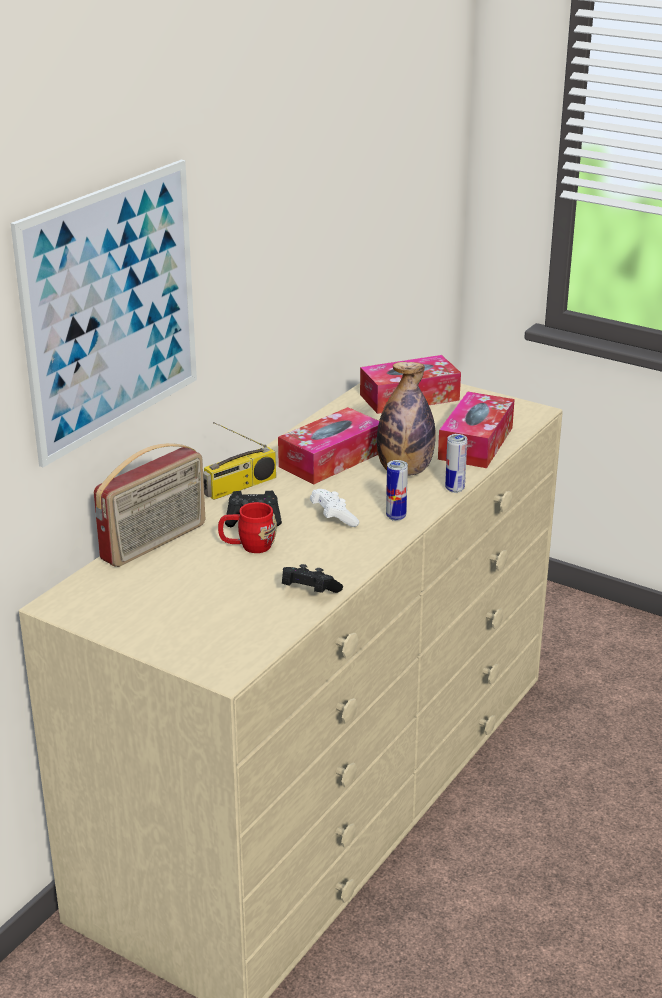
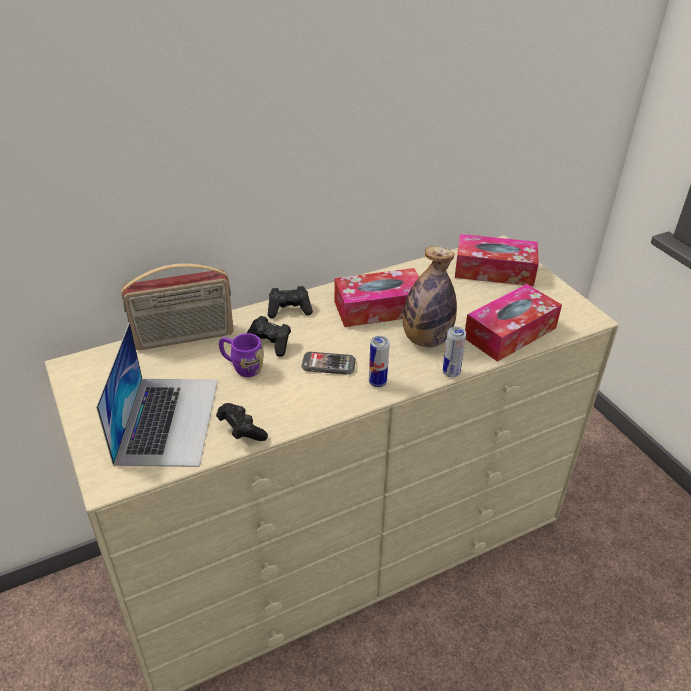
camera: 30 degrees right, 10 degrees up
(111, 309) = (156, 141): picture -> none
(224, 609) = (168, 420): none -> laptop
(240, 487) = (289, 310): radio -> black game controller
(248, 546) = (242, 367): red mug -> purple mug
(333, 518) = (328, 364): white game controller -> phone

